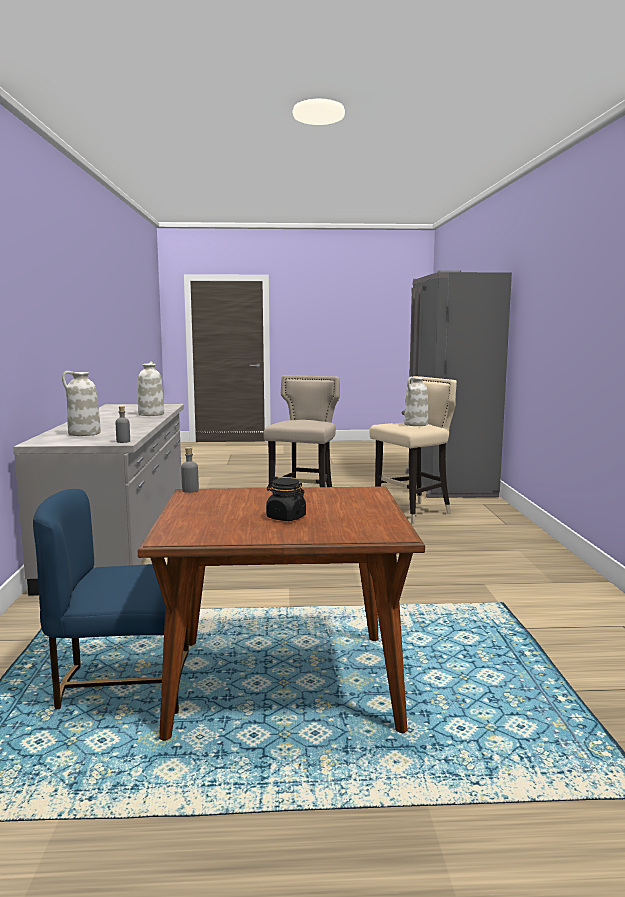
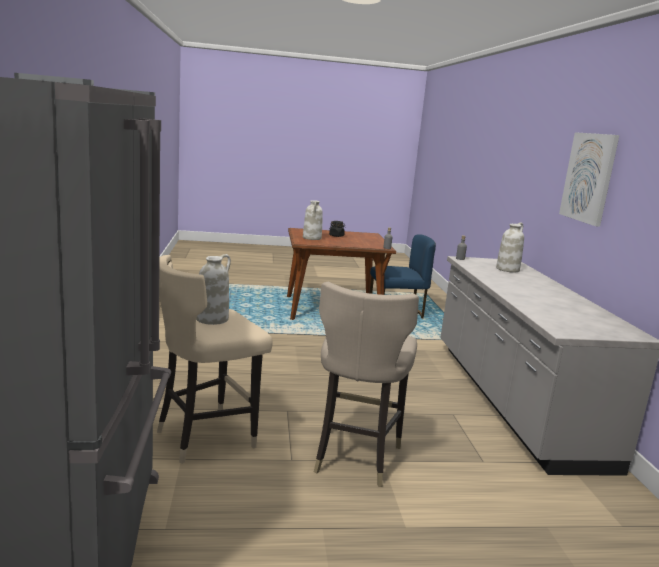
camera: 175 degrees right, 5 degrees up
(46, 300) = (589, 177): none -> picture
(151, 414) = (526, 301): white vase -> white vase (312, 238)

